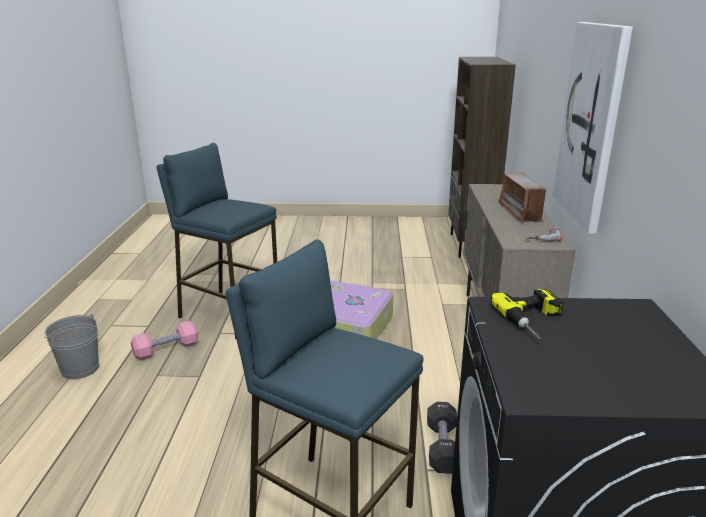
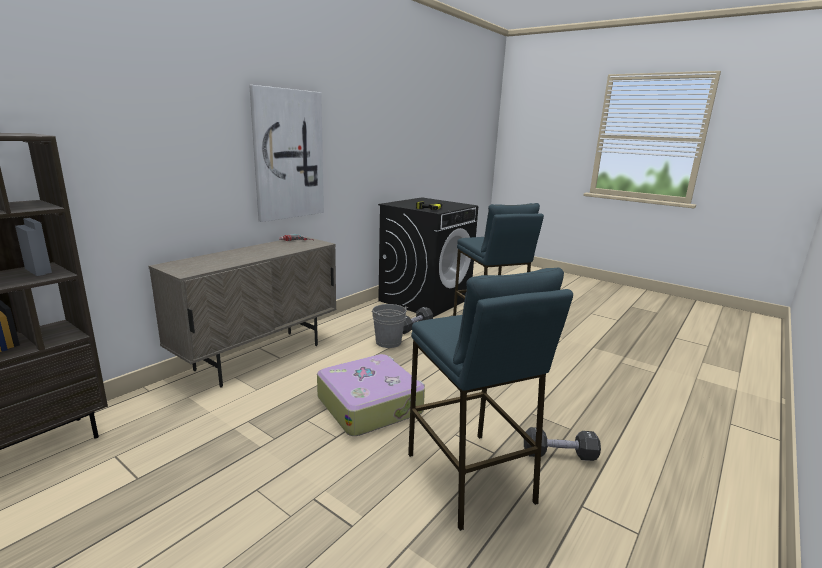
camera: 145 degrees left, 5 degrees down
(80, 369) = (656, 469): grey bucket -> grey bucket (388, 342)
(166, 350) = (559, 455): pink dumbbell -> black dumbbell
(520, 212) = (252, 251): radio -> none

